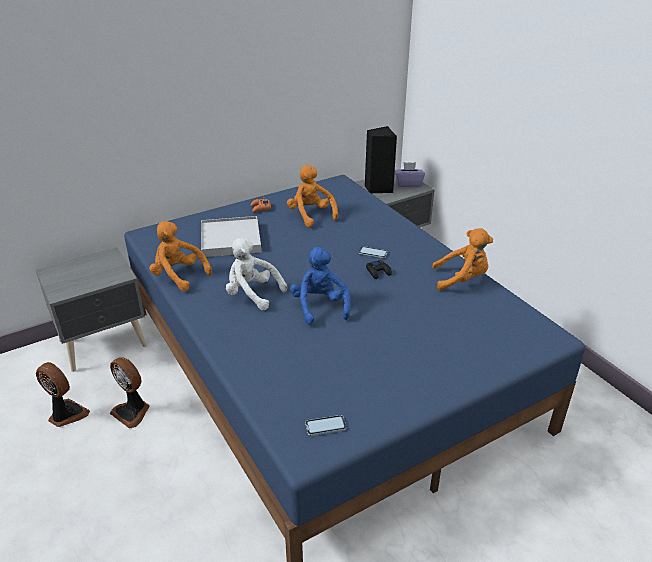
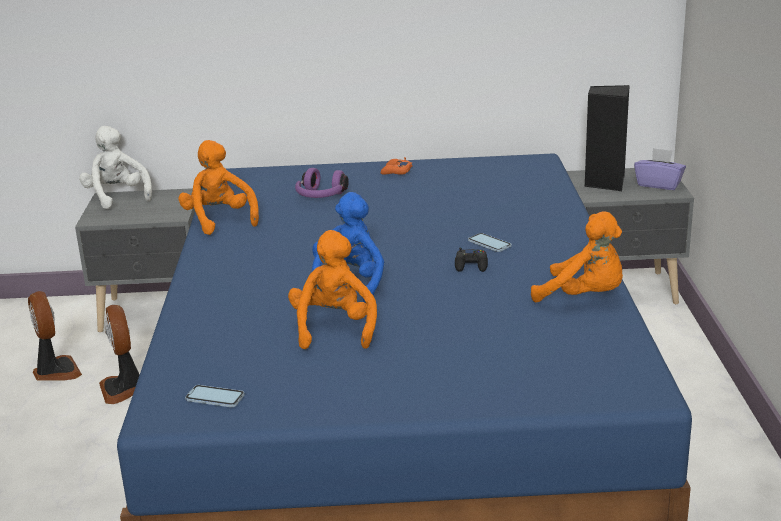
camera: 30 degrees right, 10 degrees down
(230, 239) = (320, 196): white tray -> purple headphones
(252, 294) = (282, 254): white plush toy -> white plush toy (117, 197)
(311, 215) = (453, 189): orange plush toy -> orange plush toy (334, 329)

